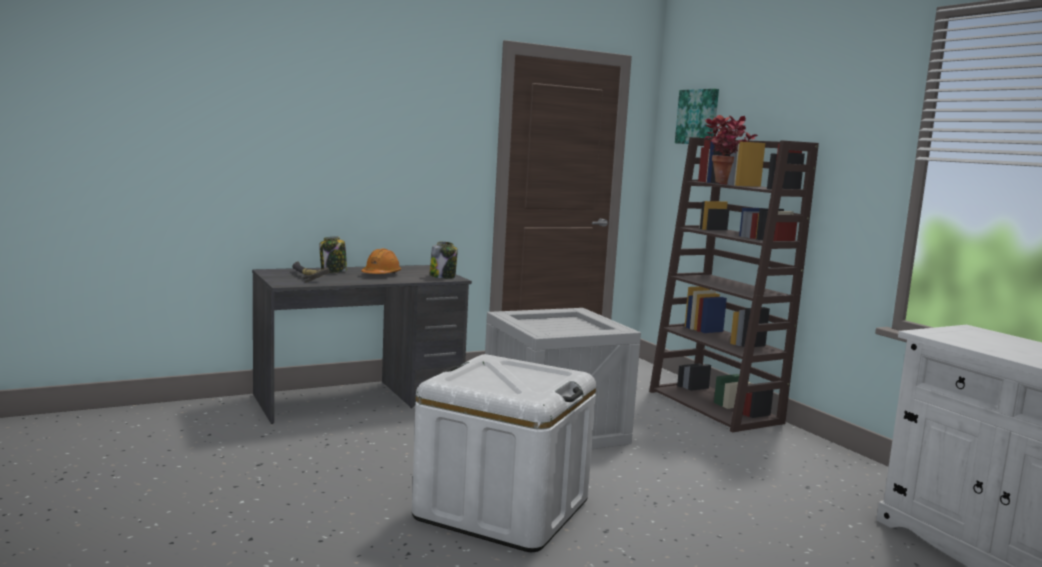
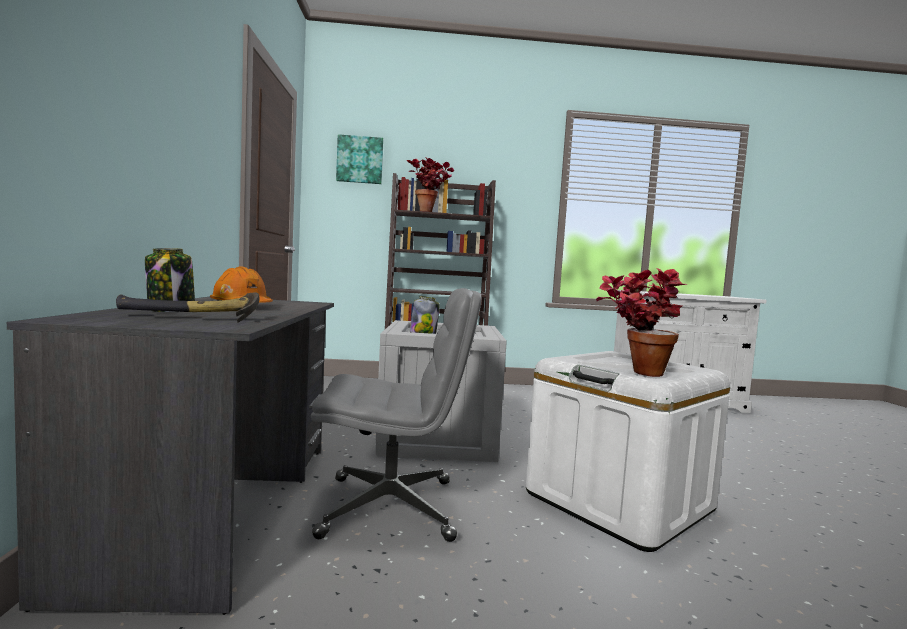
camera: 65 degrees left, 5 degrees down
(402, 435) = (391, 507): none -> grey office chair
(443, 276) = (297, 302): jar -> jar (423, 334)
(481, 379) = (635, 372): none -> potted plant

